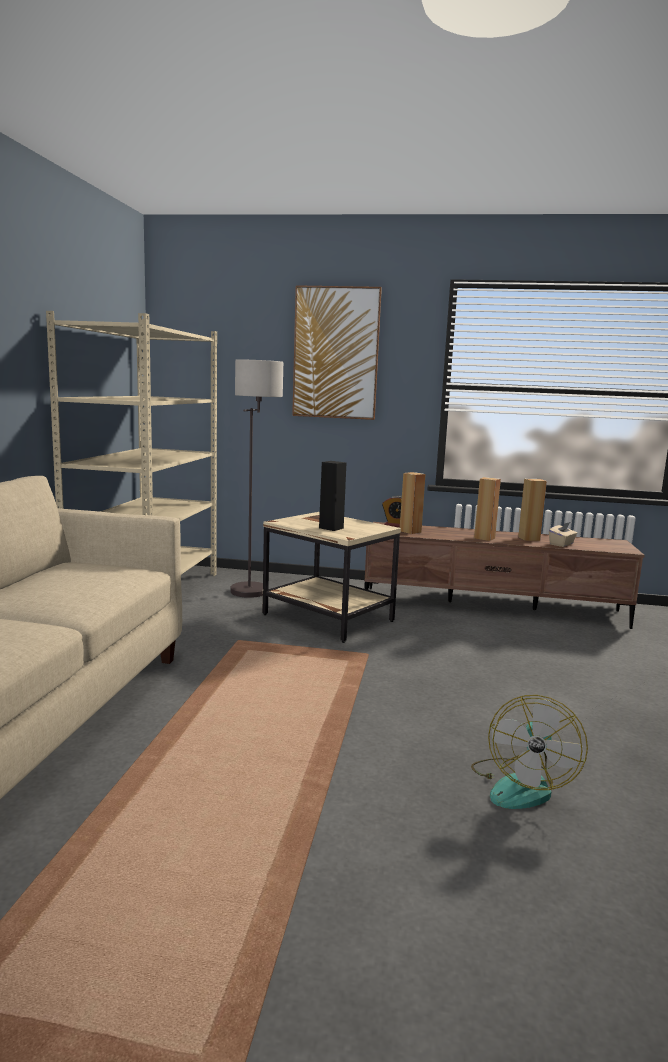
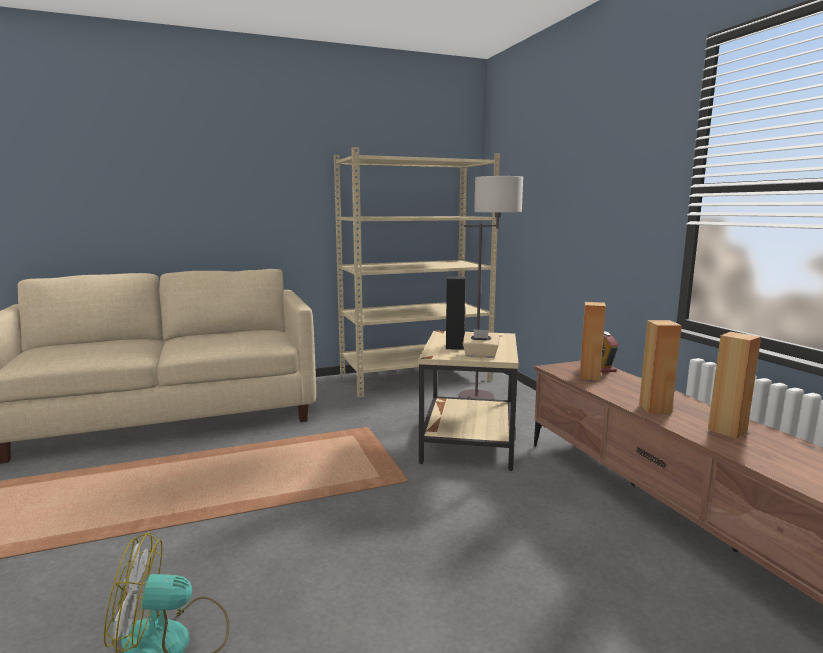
camera: 60 degrees right, 0 degrees up
(336, 353) = (593, 160): picture -> none
(561, 544) = (755, 454): beige tissue box -> beige tissue box (480, 355)

